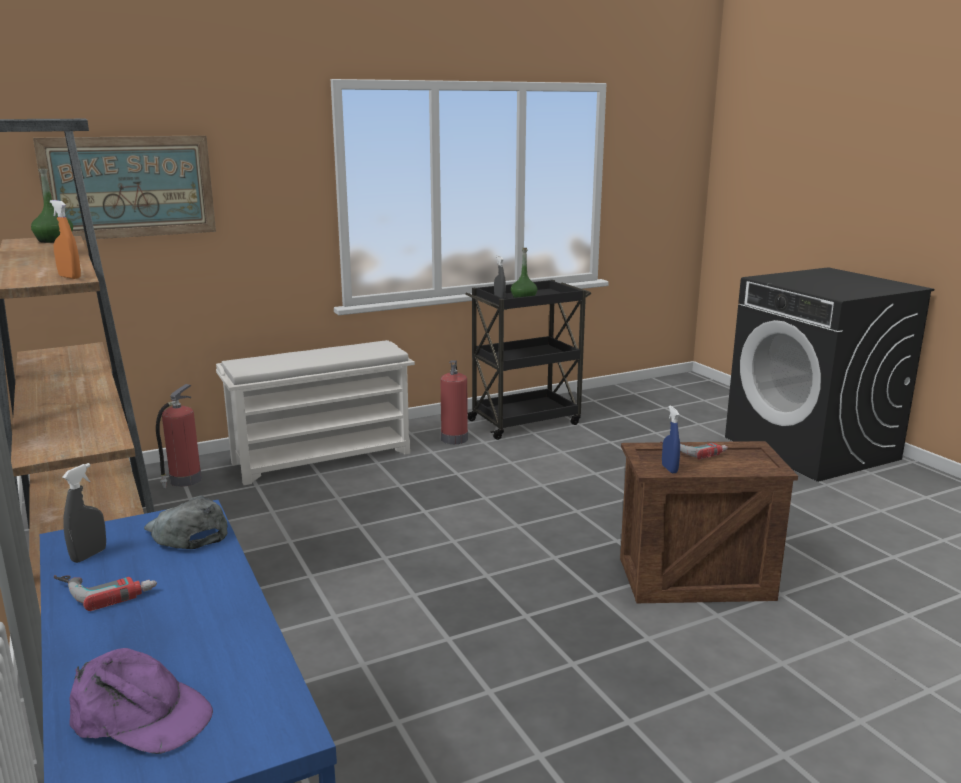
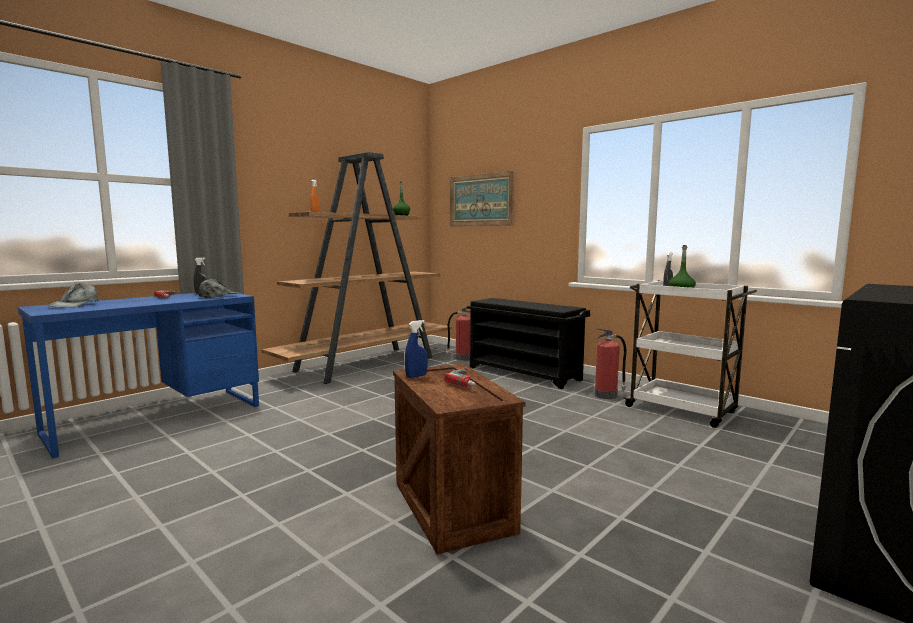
camera: 70 degrees right, 10 degrees down
(140, 717) = (76, 305): purple cap -> grey cap
(323, 457) = (525, 373): white shoe rack -> black shoe rack
(526, 422) = (682, 410): black cart -> white cart

